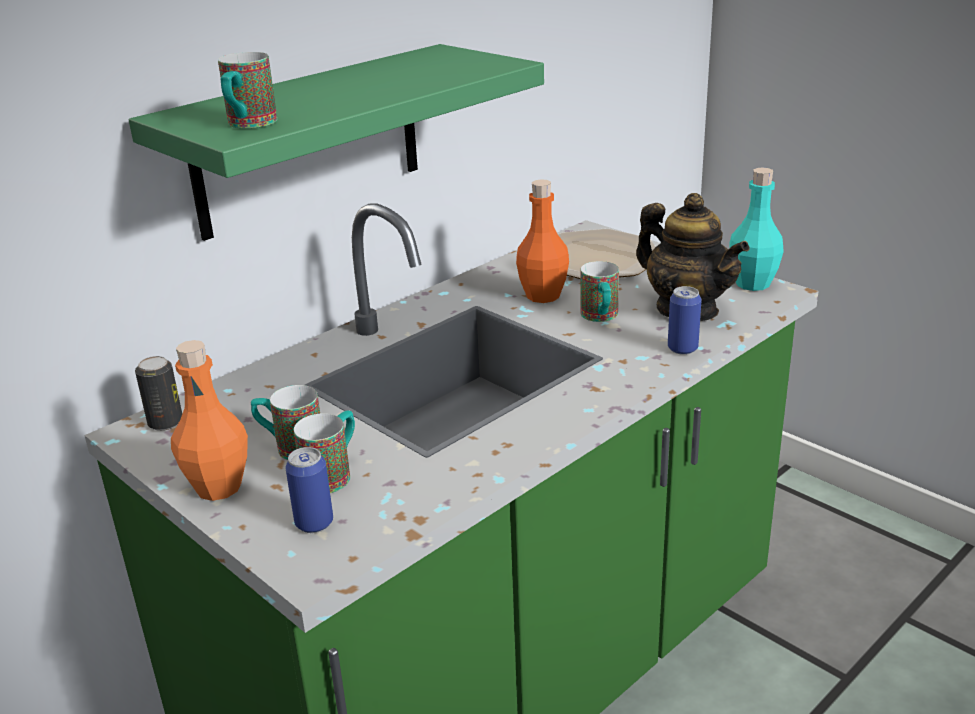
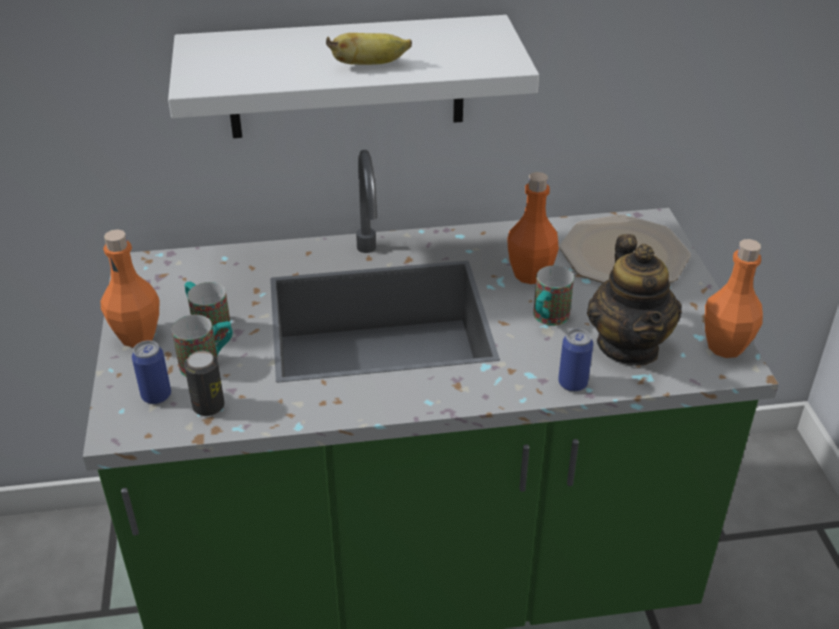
camera: 35 degrees right, 10 degrees up
(165, 423) = (163, 267): can -> can (208, 406)
(248, 125) = (222, 74): mug -> none
(309, 141) = (346, 77): green shelf -> white shelf
(386, 89) = (369, 65): none -> banana
(752, 284) = (725, 347): turquoise bottle -> orange bottle

